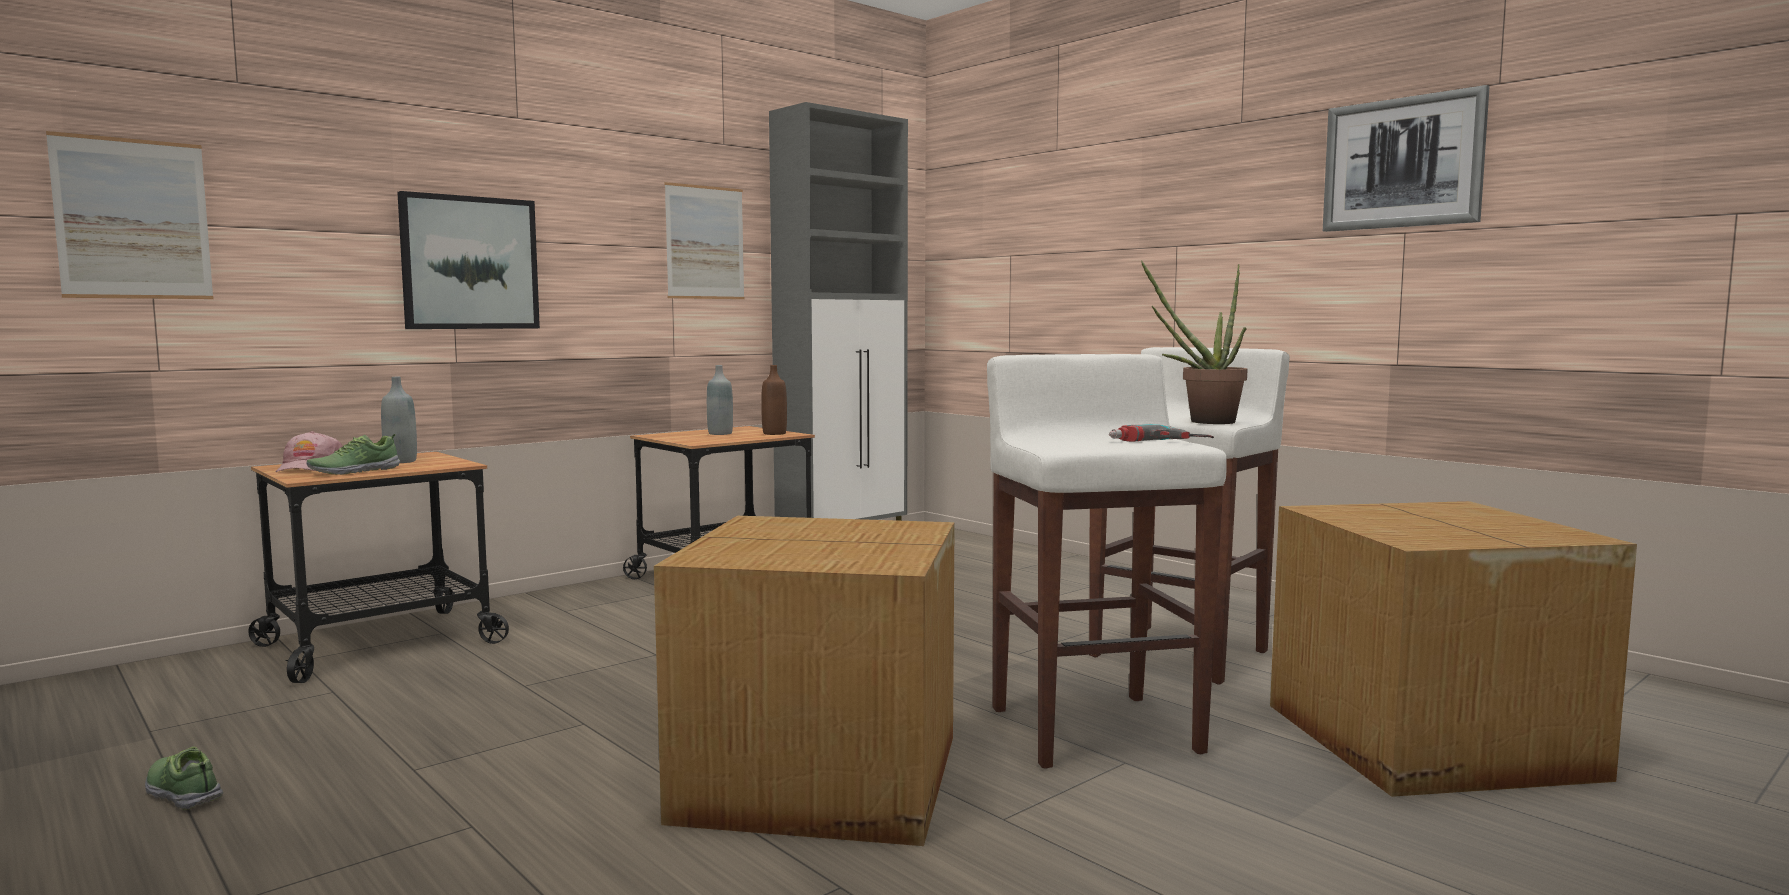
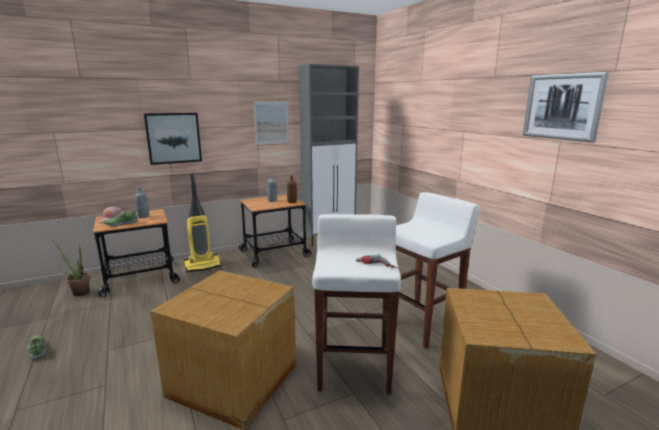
camera: 15 degrees right, 10 degrees up
(133, 219) = (48, 132): picture -> none
(546, 609) = (203, 266): none -> vacuum cleaner
(1202, 422) = (426, 239): potted plant -> potted plant (78, 292)

